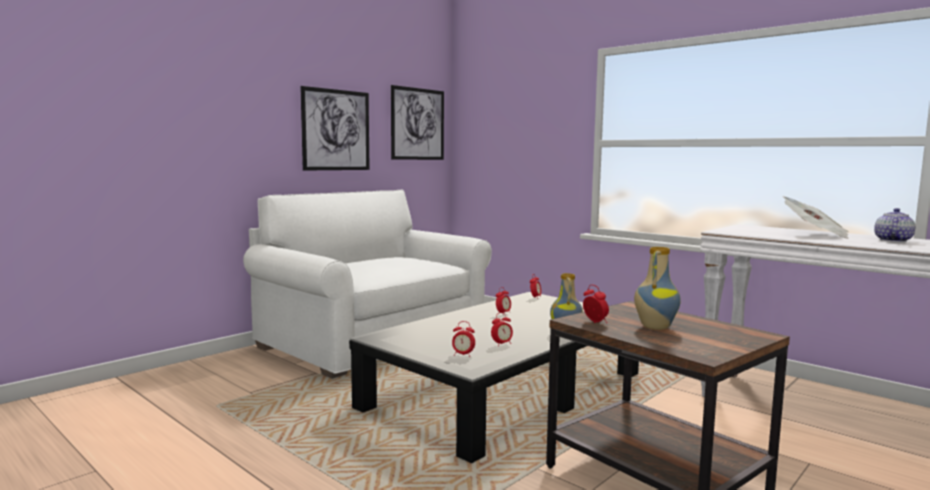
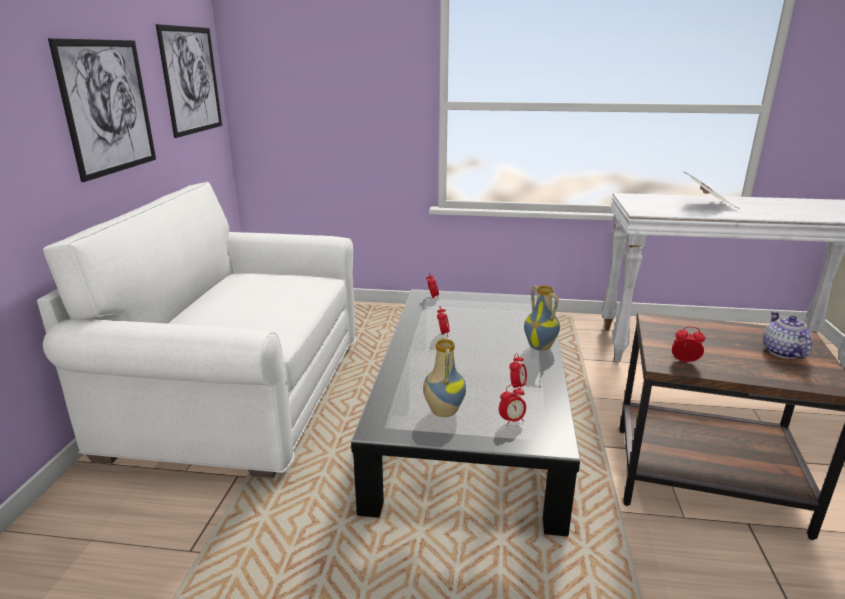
camera: 35 degrees left, 15 degrees up
(654, 327) = (730, 352): vase -> vase (442, 411)
(892, 240) = (762, 204): teapot -> teapot (783, 352)

